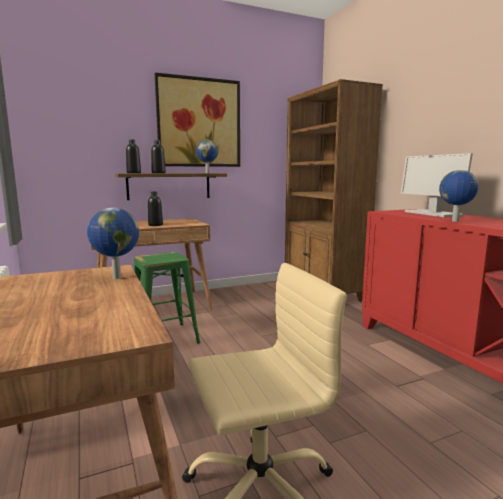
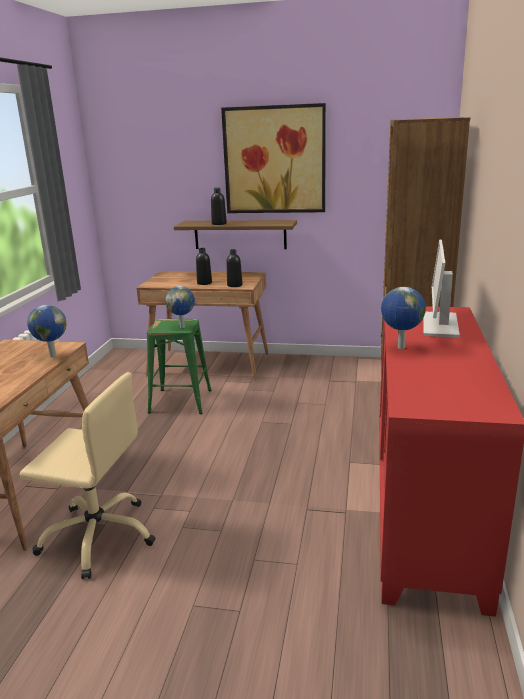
camera: 35 degrees right, 10 degrees up
(133, 173) = (195, 223): black bottle -> black bottle (234, 285)
(207, 173) = (272, 224): globe -> globe (183, 327)

